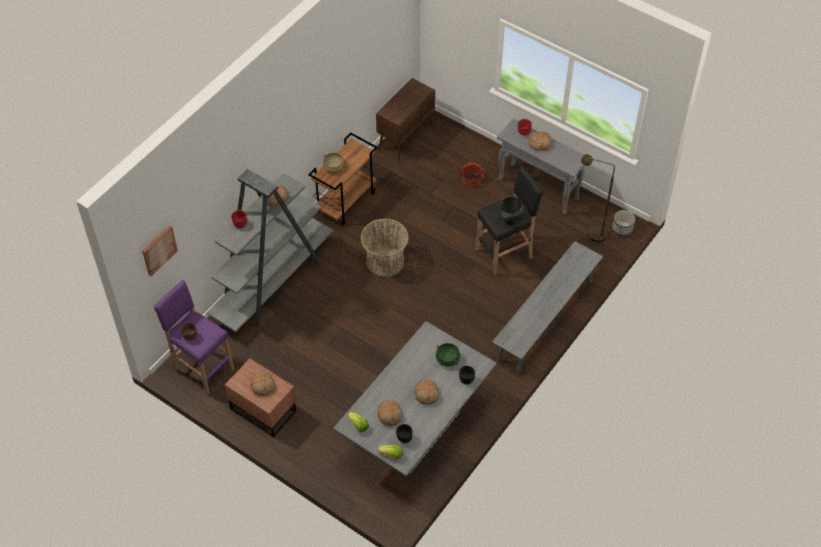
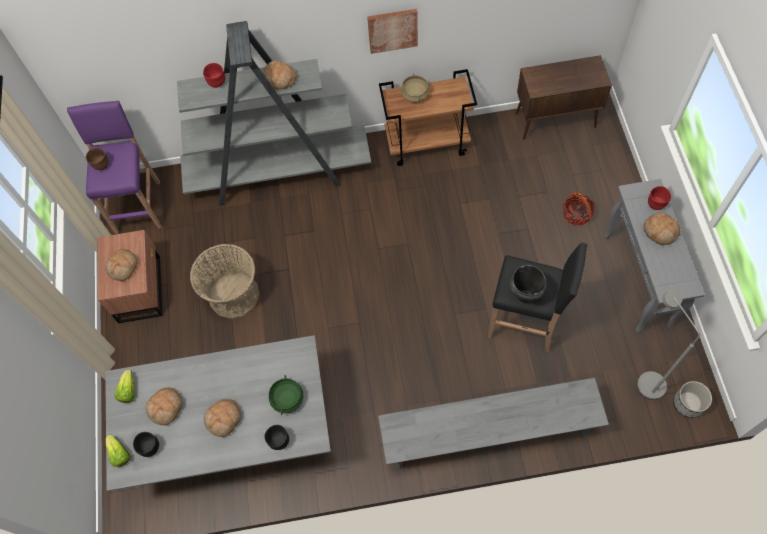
camera: 50 degrees right, 10 degrees up
(159, 250) = (84, 47): picture -> picture (392, 30)
(385, 261) = (398, 233): basket -> basket (234, 295)
(591, 233) = (645, 379): brown floor lamp -> grey floor lamp

